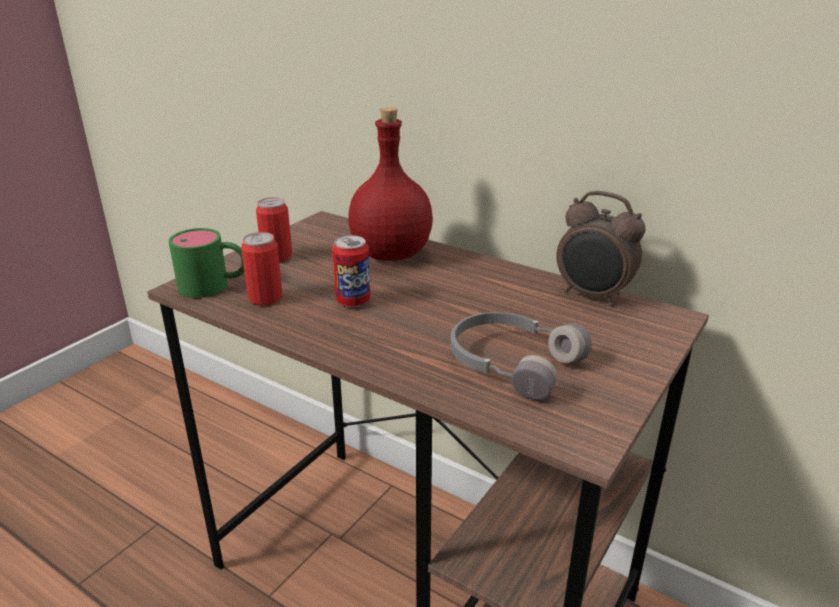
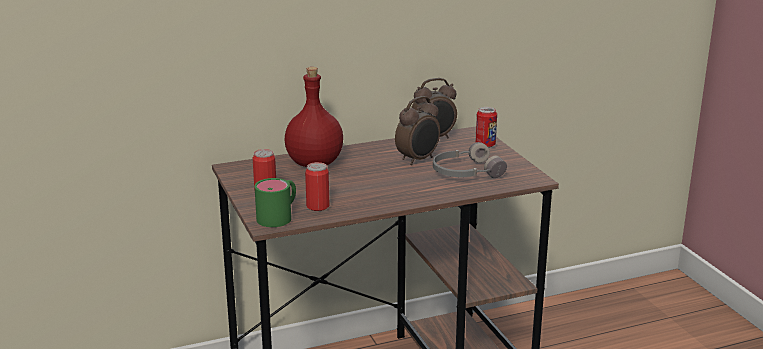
camera: 55 degrees left, 5 degrees down
(353, 301) = (357, 187): can -> can (485, 145)
(501, 311) = (418, 160): none -> alarm clock

